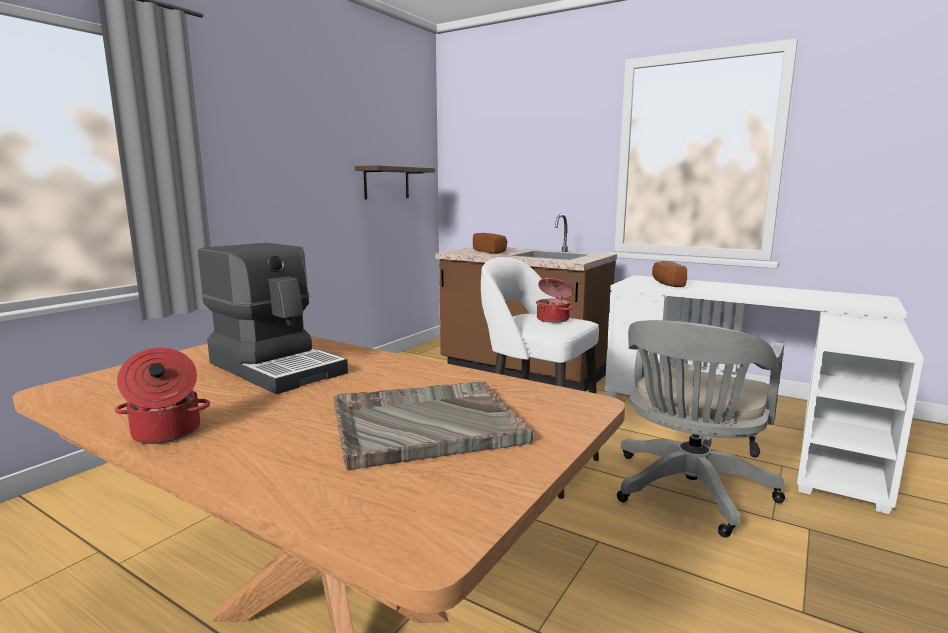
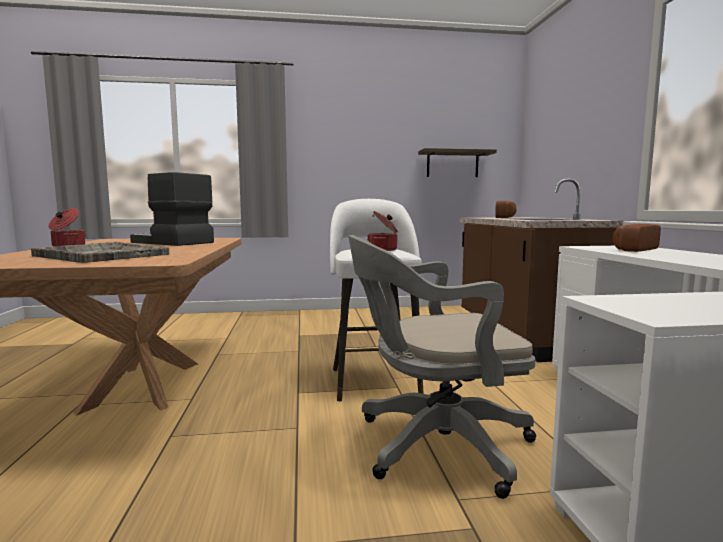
camera: 50 degrees right, 5 degrees down
(277, 367) = (172, 243): coffee machine -> coffee machine turned 120 degrees clockwise

